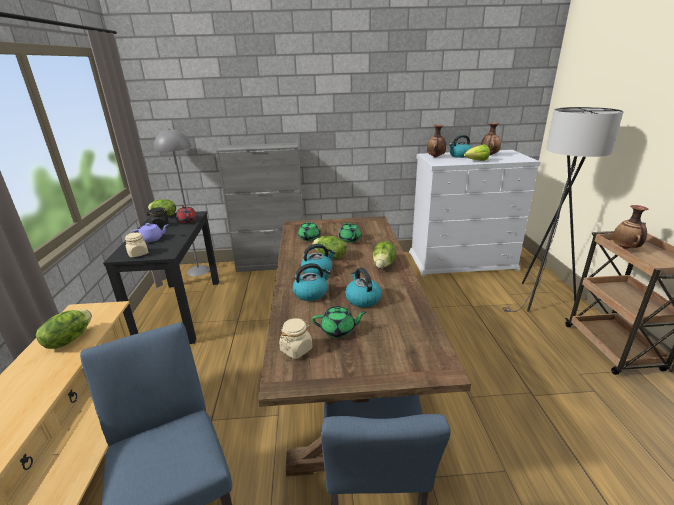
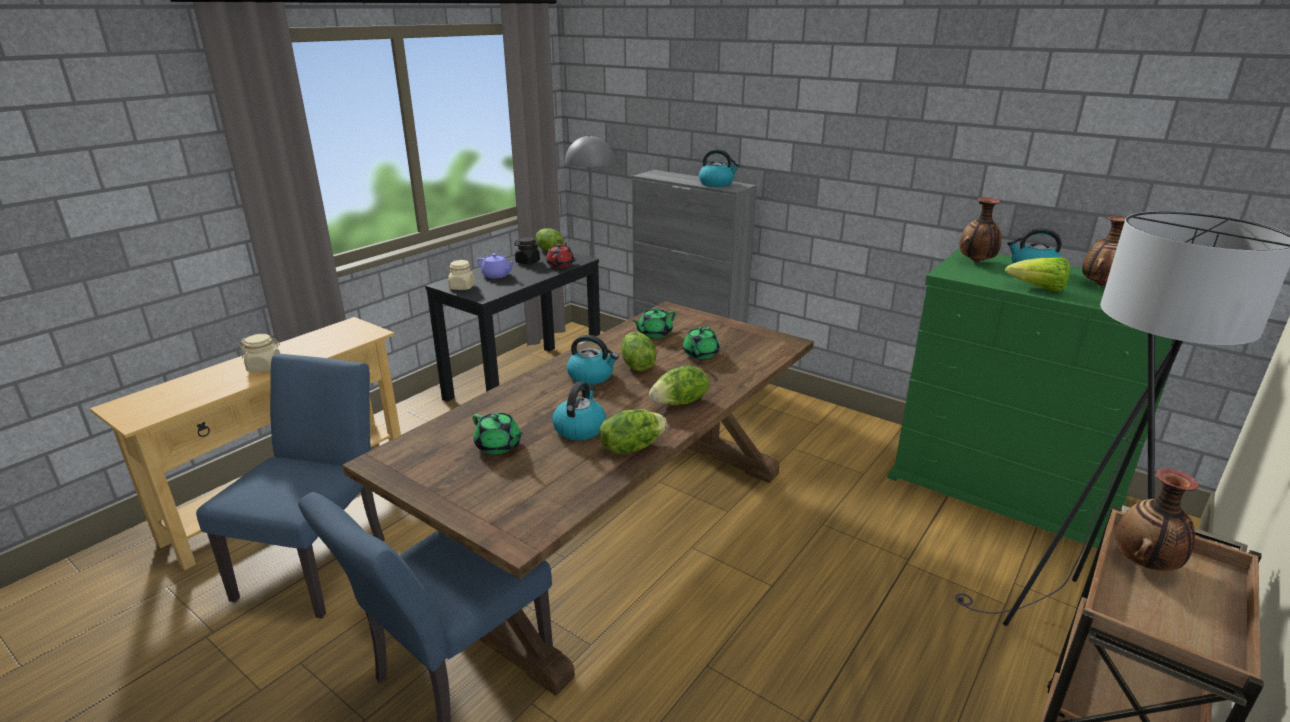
camera: 40 degrees right, 0 degrees up
(69, 339) = (312, 347): lettuce -> lettuce (631, 447)
(296, 349) = (435, 442): beige jar -> beige jar (265, 367)
(311, 293) = (542, 396): kettle -> kettle (717, 184)
(462, 261) = (1005, 488): white dresser -> green dresser

